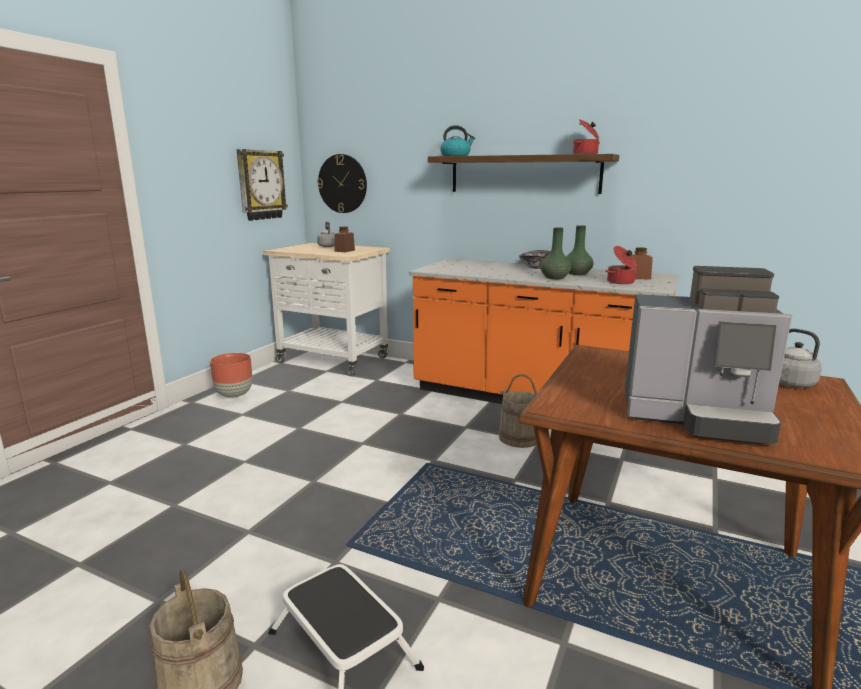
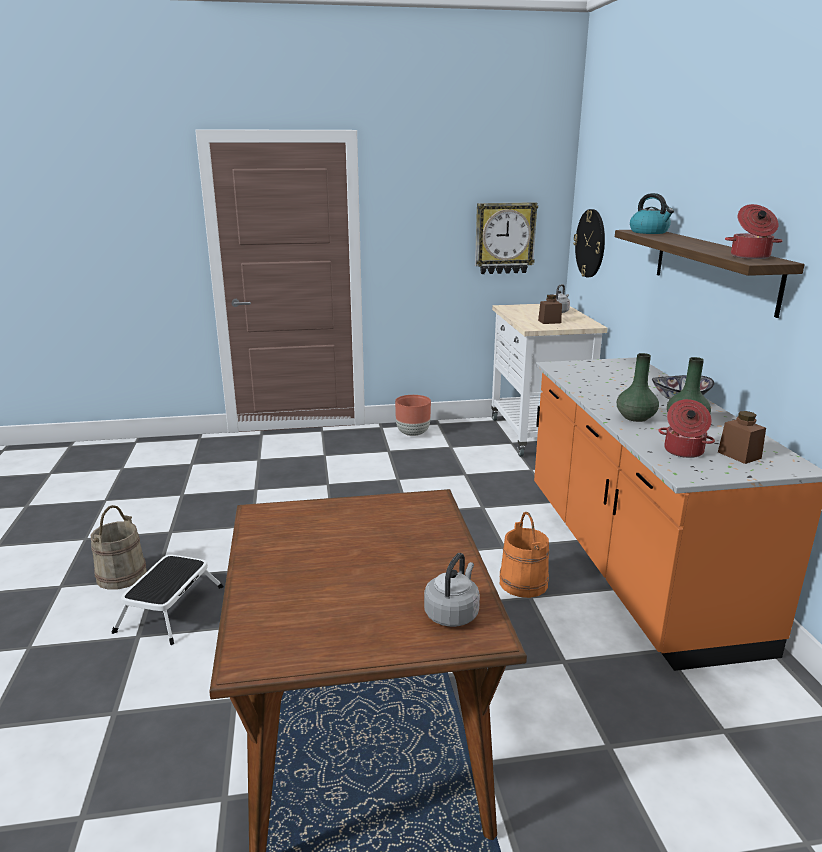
camera: 55 degrees right, 5 degrees up
(519, 438) = (523, 583): beige bucket -> orange bucket
(697, 417) = (289, 572): coffee machine -> none

